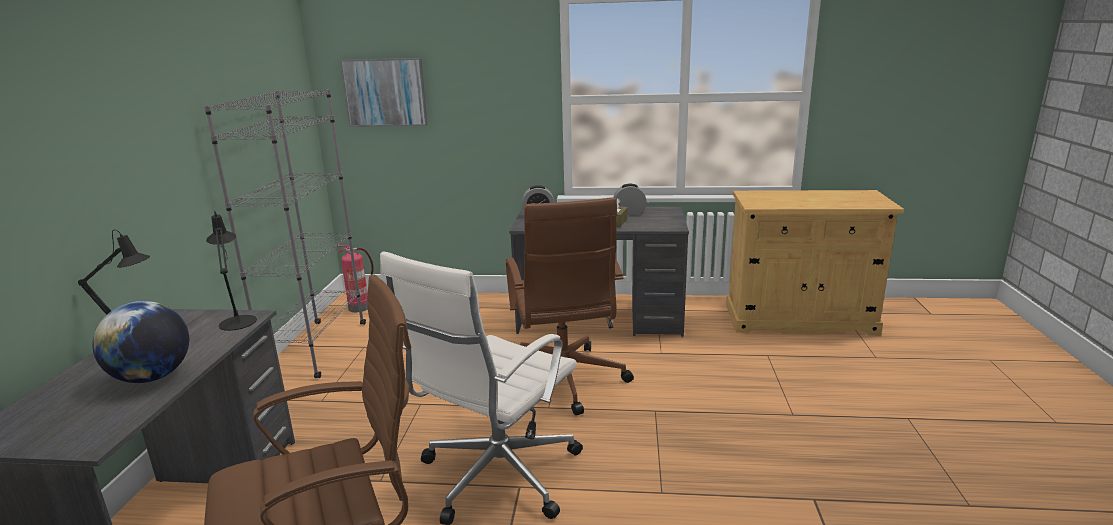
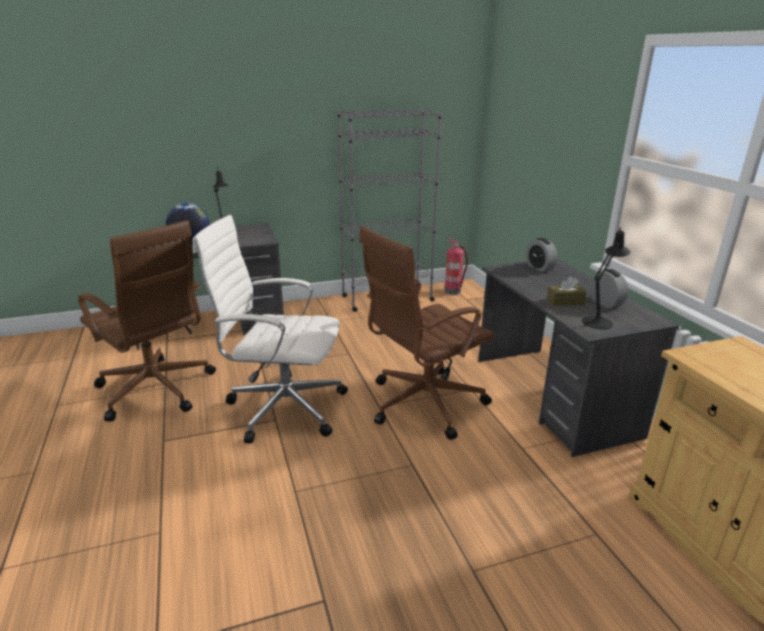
camera: 65 degrees right, 5 degrees up
(238, 320) = (260, 239): black table lamp -> black table lamp (599, 321)
(385, 92) = (516, 123): picture -> none

